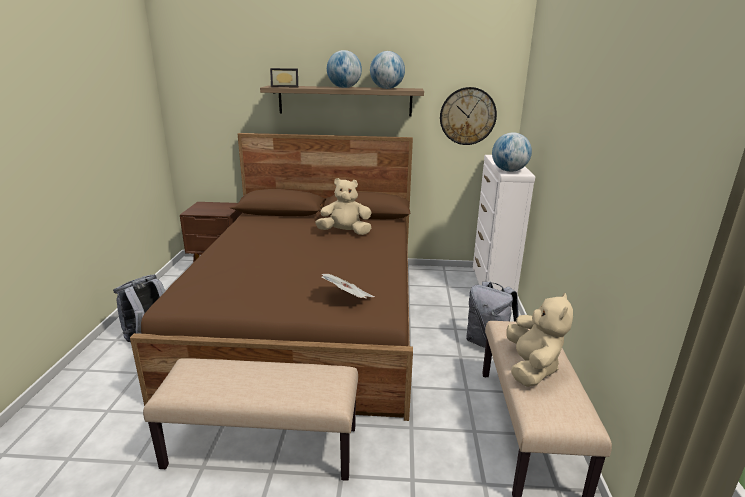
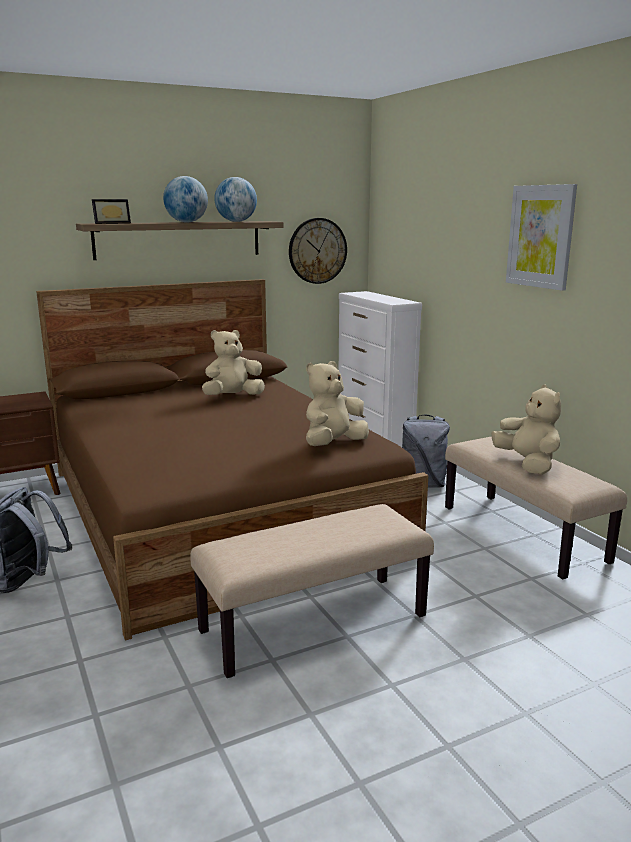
camera: 30 degrees left, 5 degrees down
(348, 299) = (333, 444): newspaper -> beige plush toy
(509, 171) = (392, 301): globe -> none
(608, 130) = (540, 236): none -> picture

